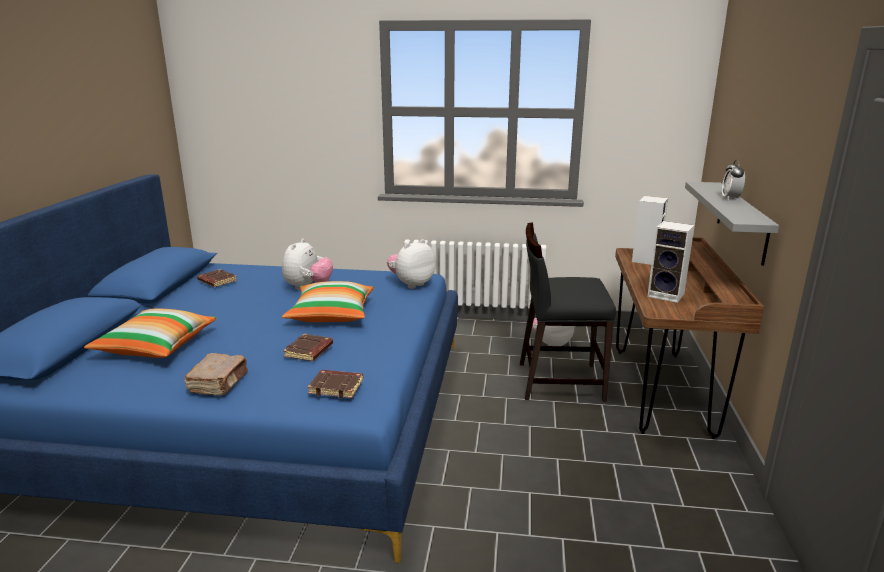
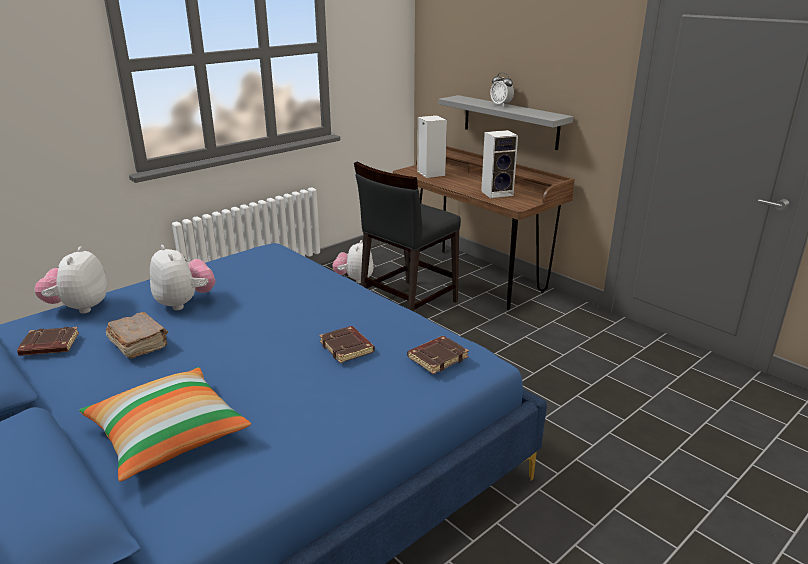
camera: 50 degrees left, 5 degrees up
(219, 383) = (334, 417): brown book -> brown book (139, 344)
(331, 314) = (274, 314): pillow -> none
(411, 284) = (278, 259): plush toy -> plush toy (79, 308)

